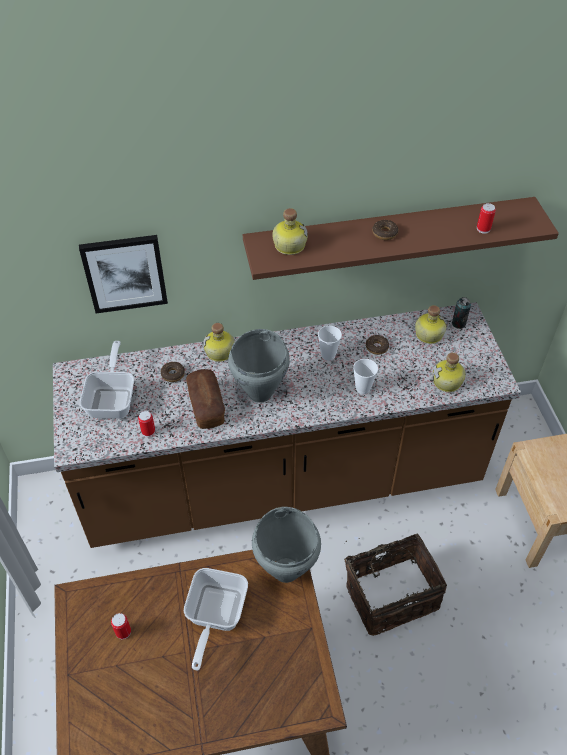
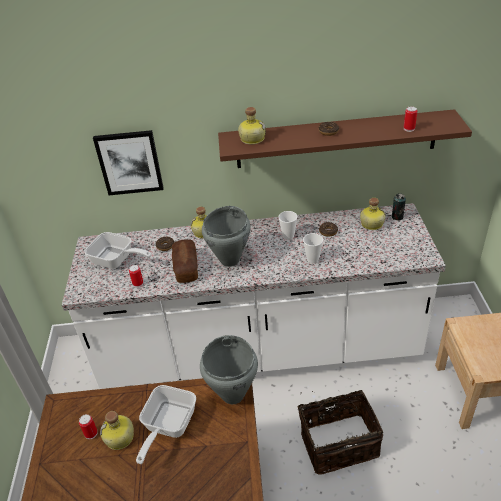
camera: 10 degrees right, 10 degrees down
(113, 398) = (116, 261): frying pan -> frying pan turned 105 degrees clockwise
(283, 483) = (259, 351): brown counter -> white counter
(447, 382) = (383, 257): bottle -> bottle (120, 438)

